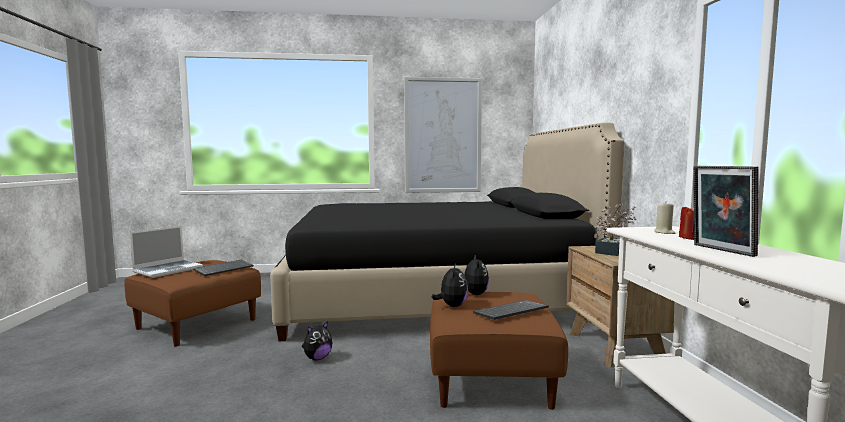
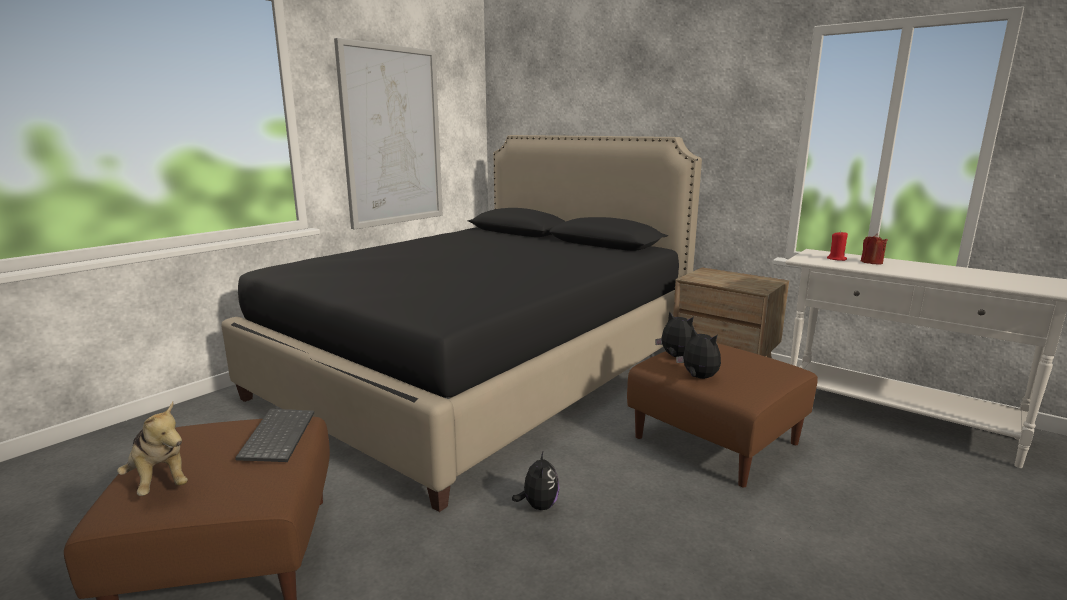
camera: 45 degrees left, 10 degrees up
(168, 270) = (160, 482): laptop -> plush toy
(511, 312) = (752, 366): keyboard -> none
(613, 251) = (719, 277): potted plant -> none
(664, 232) = (836, 259): beige candle -> red candle
(720, 250) = (930, 273): picture frame -> none

